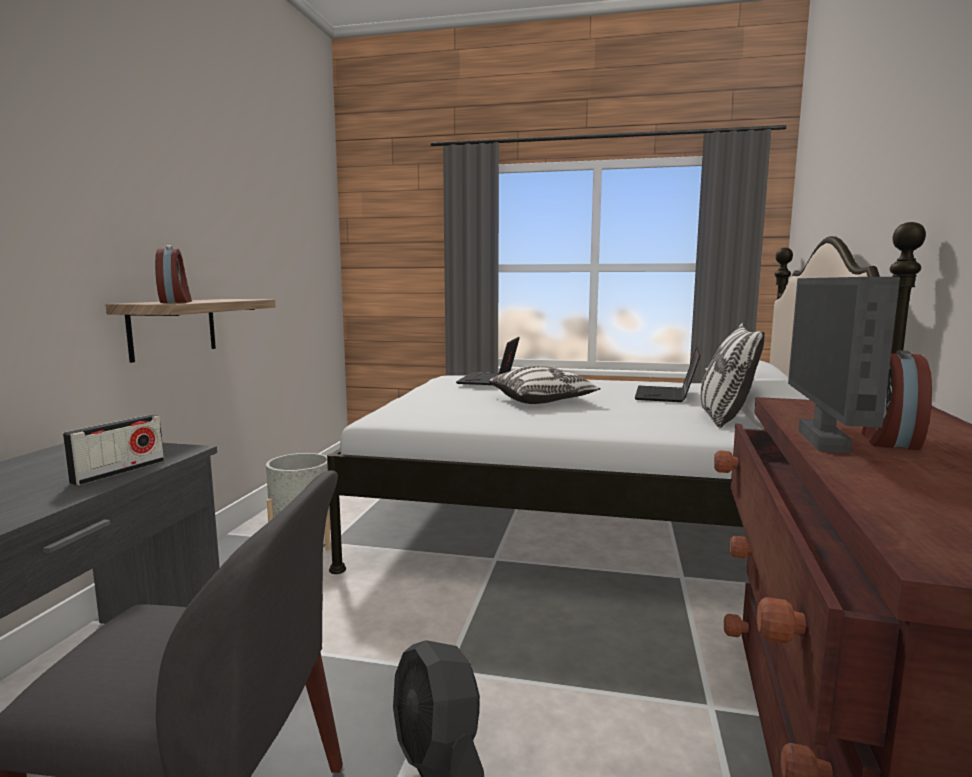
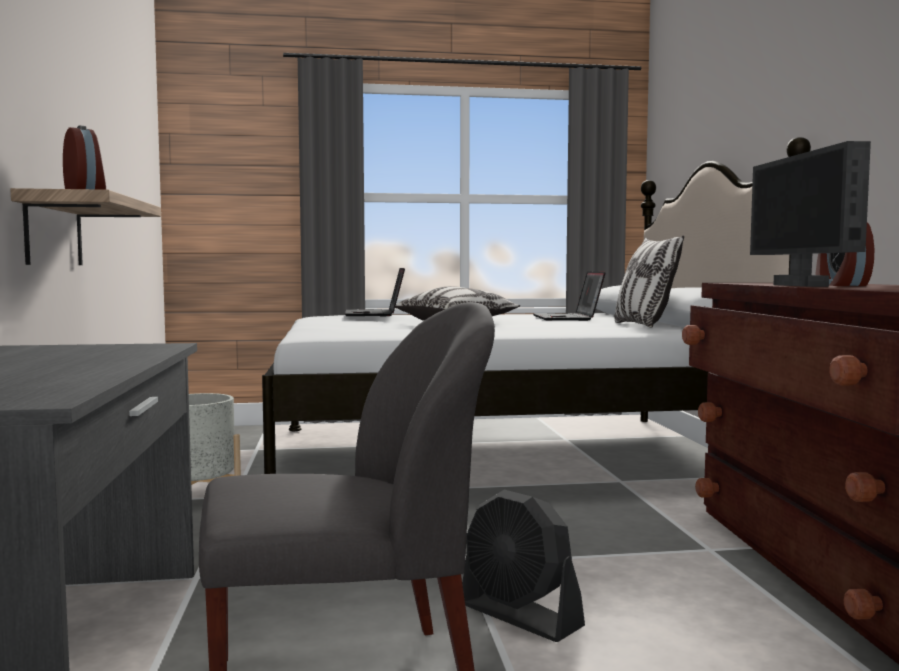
camera: 20 degrees left, 5 degrees down
(119, 472) = (136, 354): radio -> none

